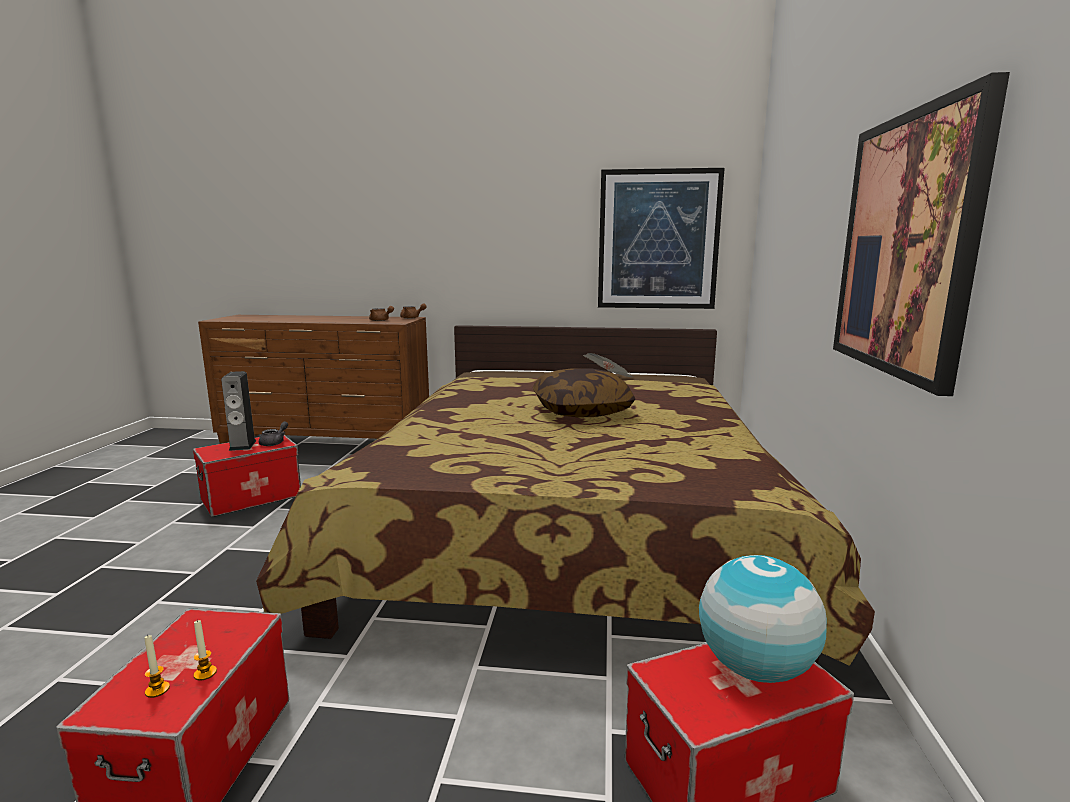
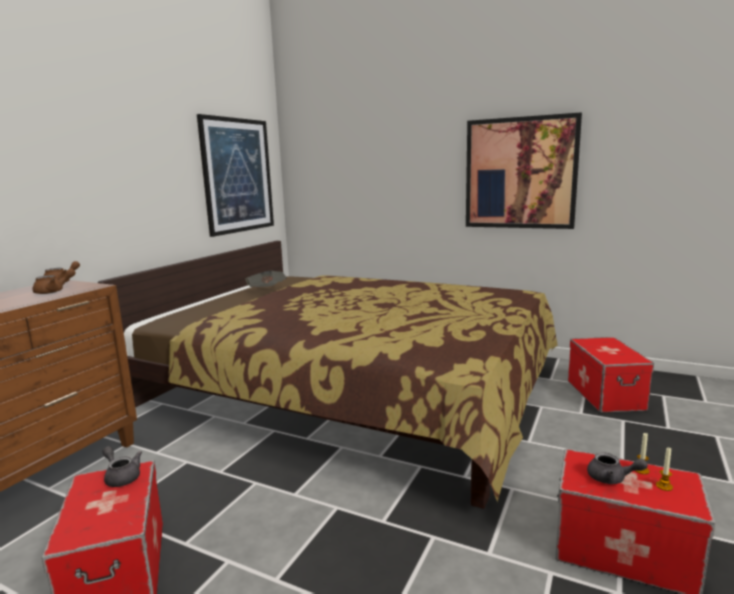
camera: 70 degrees left, 0 degrees up
(193, 646) = (611, 479): none -> grey teapot
(242, 445) = (97, 504): speaker -> none
(581, 411) = (367, 301): pillow -> none
(755, 668) = (602, 346): globe -> none

